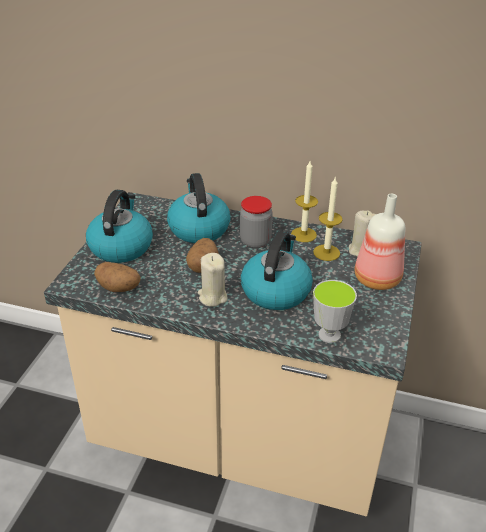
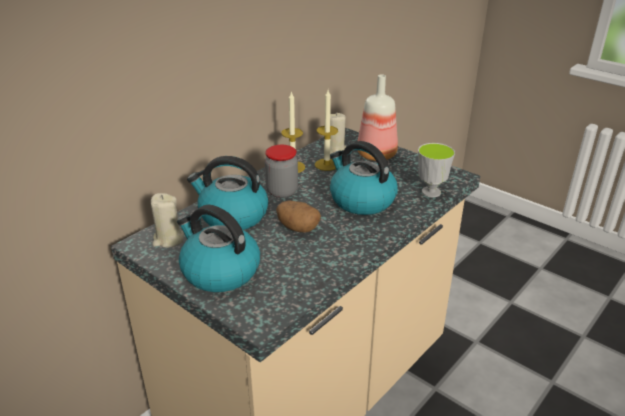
camera: 65 degrees left, 5 degrees down
(119, 288) = (295, 287): potato -> none
(212, 297) = (348, 233): beige candle -> beige candle (168, 239)

